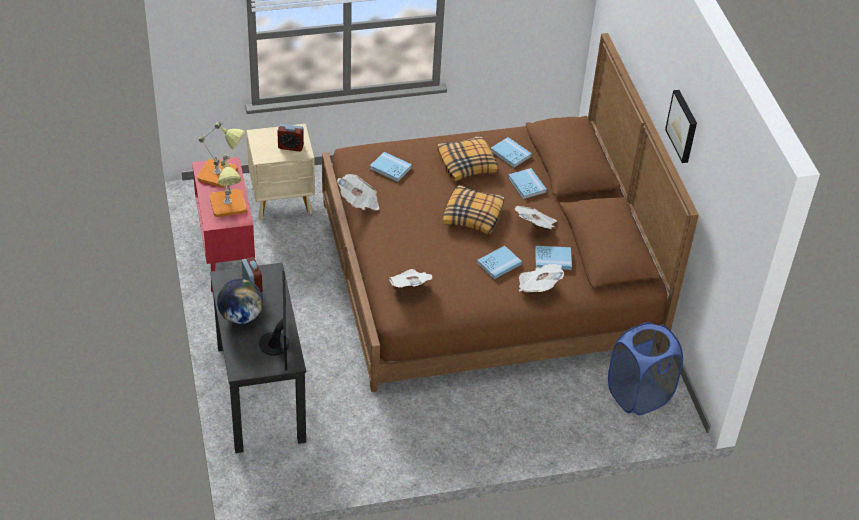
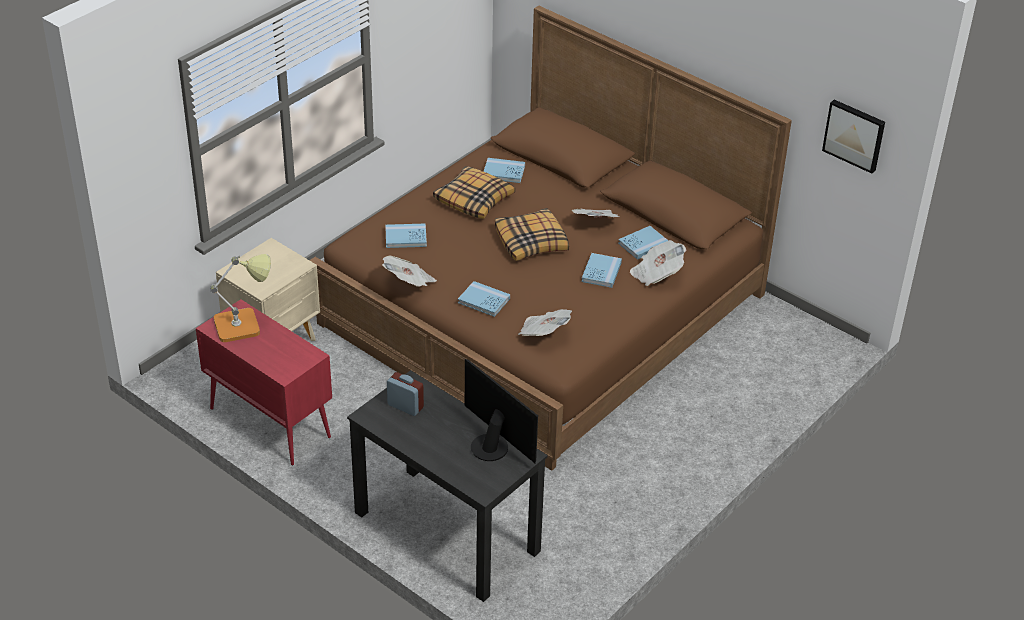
camera: 35 degrees left, 5 degrees down
(229, 207) = (286, 351): table lamp -> none
(241, 316) = (428, 441): globe -> none
(291, 146) = (281, 265): alarm clock -> none
(527, 185) = (549, 192): blue book -> blue book (484, 301)
(638, 395) = (782, 342): blue laundry basket -> none
(683, 126) = (726, 42): picture -> picture (854, 135)

